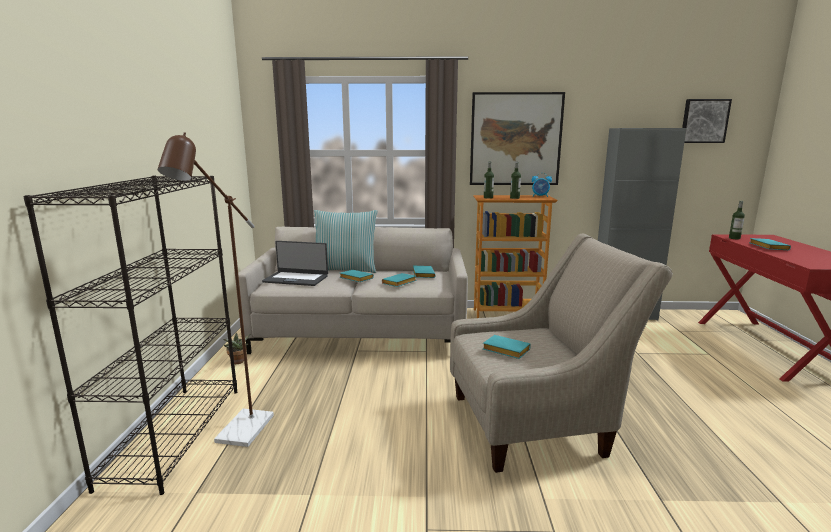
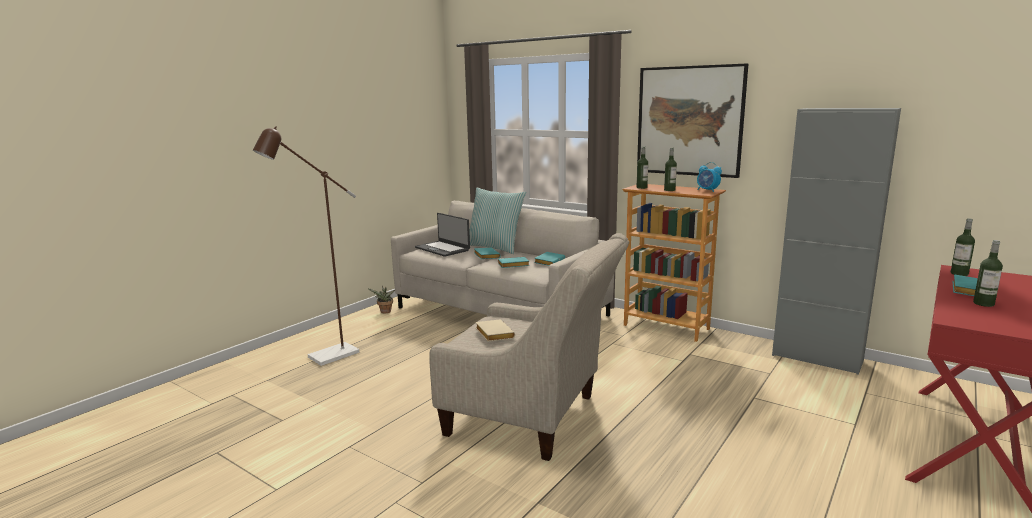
camera: 35 degrees right, 0 degrees up
(175, 433) = (295, 346): black bookcase -> none
(504, 351) = (493, 334): turquoise book -> beige book
(704, 121) = (962, 97): picture -> none
(792, 253) = (983, 303): none -> bottle

